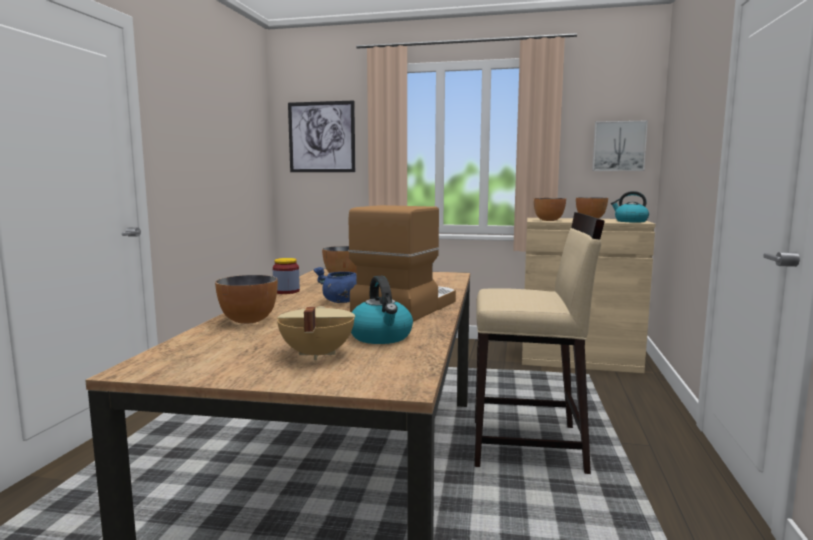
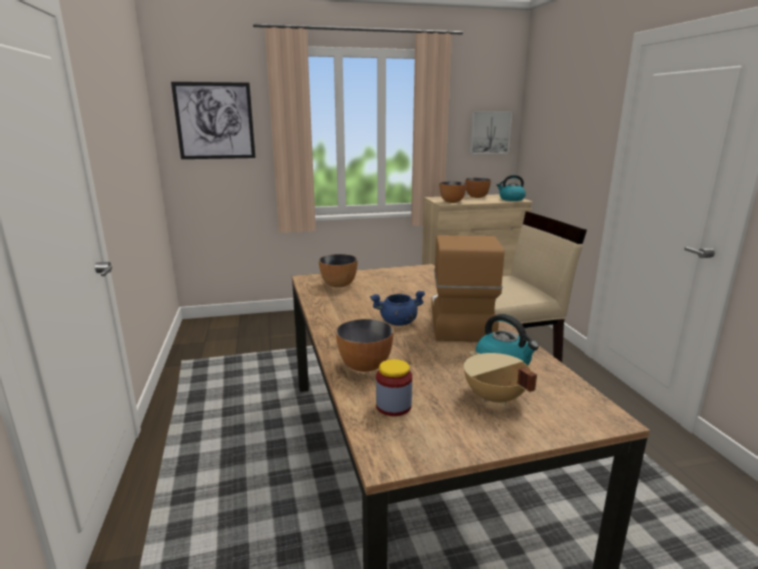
camera: 25 degrees left, 10 degrees up
(286, 291) = (325, 316): jar -> jar (393, 406)

